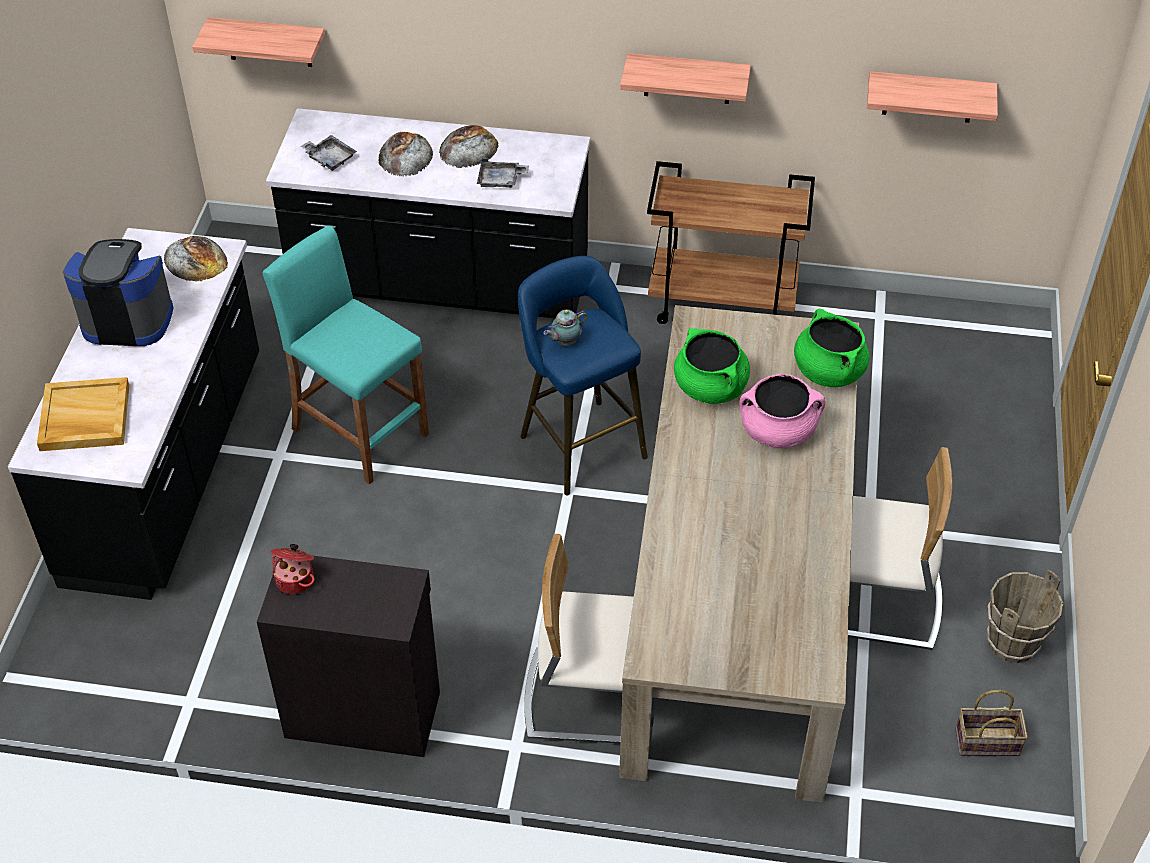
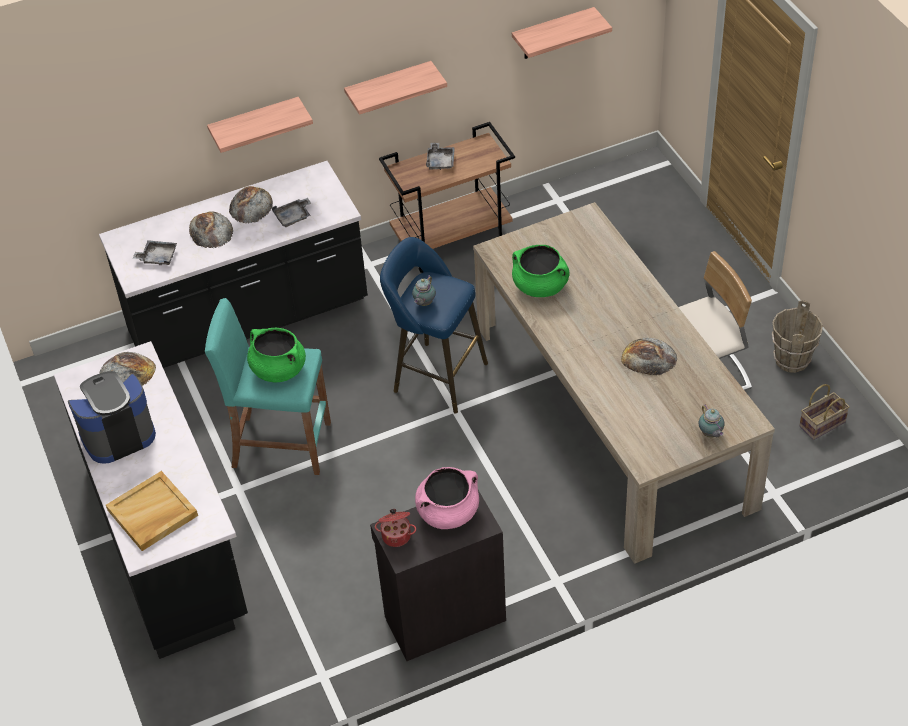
camera: 30 degrees left, 0 degrees up
(268, 42) = (68, 191): shelf -> shelf (255, 125)
(592, 696) = (577, 526): beige chair -> none
(726, 197) = (440, 161): none -> grey tray
(759, 666) = (710, 434): none -> teapot
(764, 534) = (648, 357): none -> bread
(778, 431) = (603, 292): pink cooking pot -> pink cooking pot (448, 512)
(828, 371) = (602, 241): green cooking pot -> green cooking pot (278, 370)

